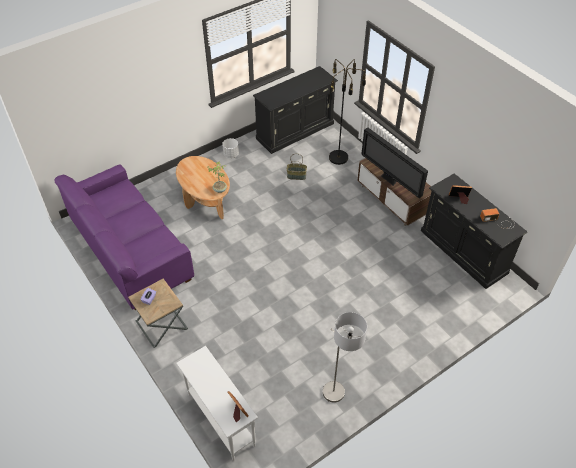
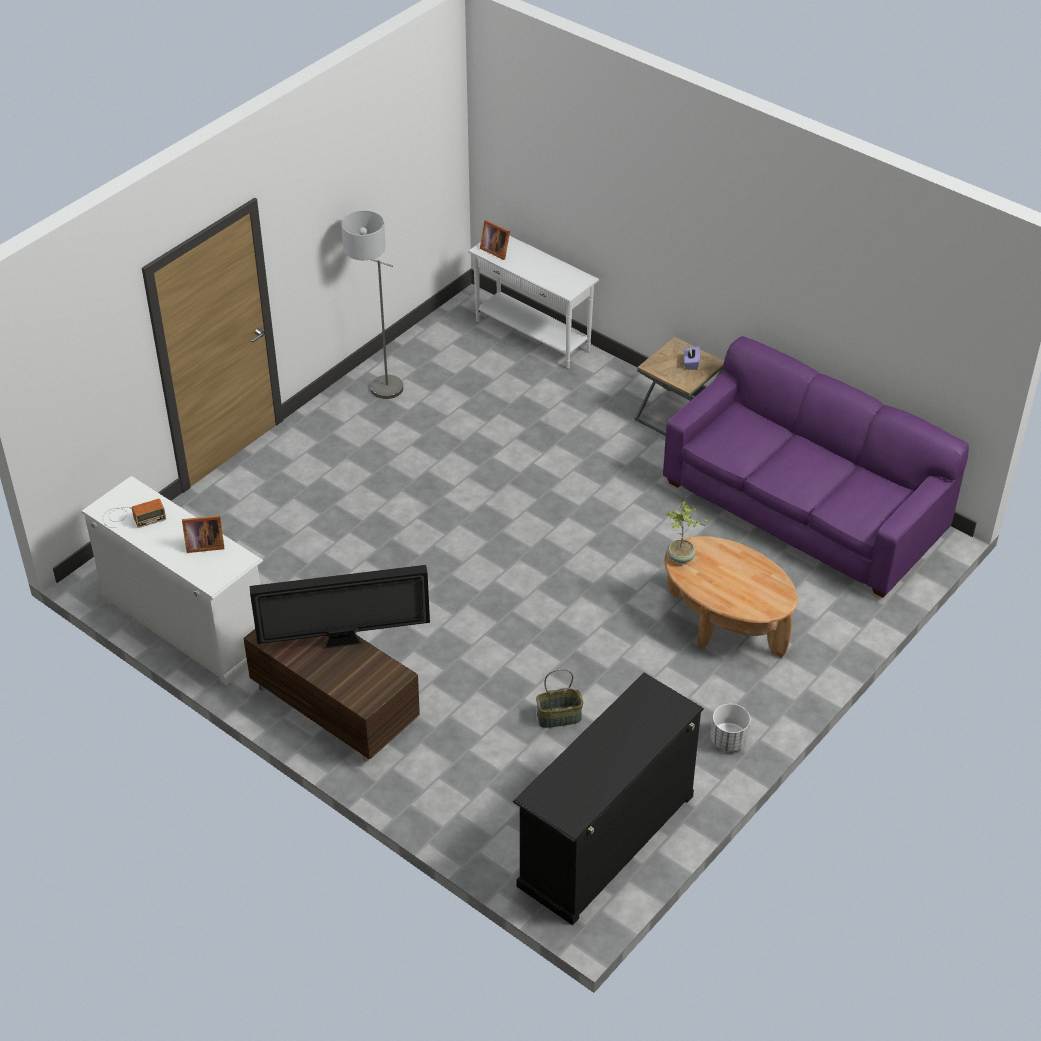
camera: 165 degrees right, 5 degrees down
(338, 158) = (477, 784): floor lamp -> none
(389, 180) = (345, 641): television -> television turned 135 degrees clockwise
(463, 251) = (185, 623): black cabinet -> white cabinet

